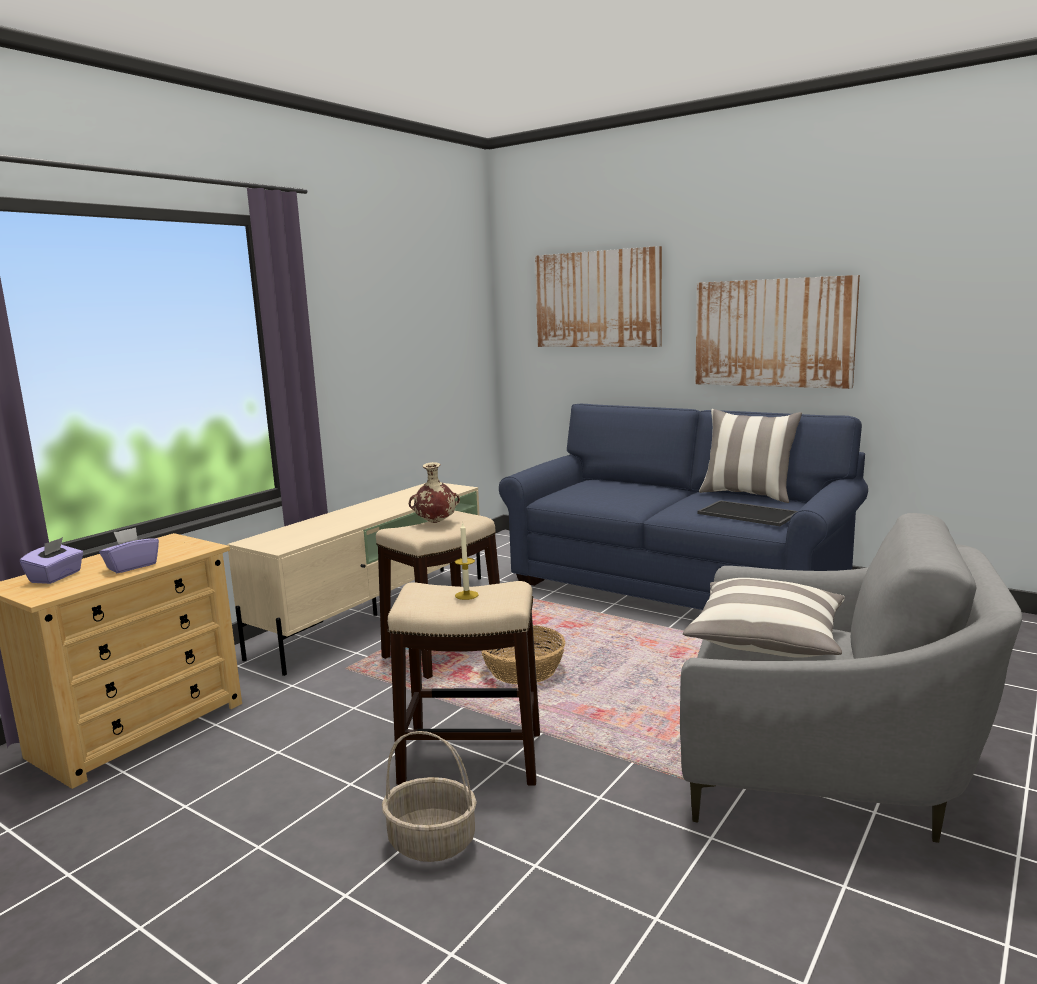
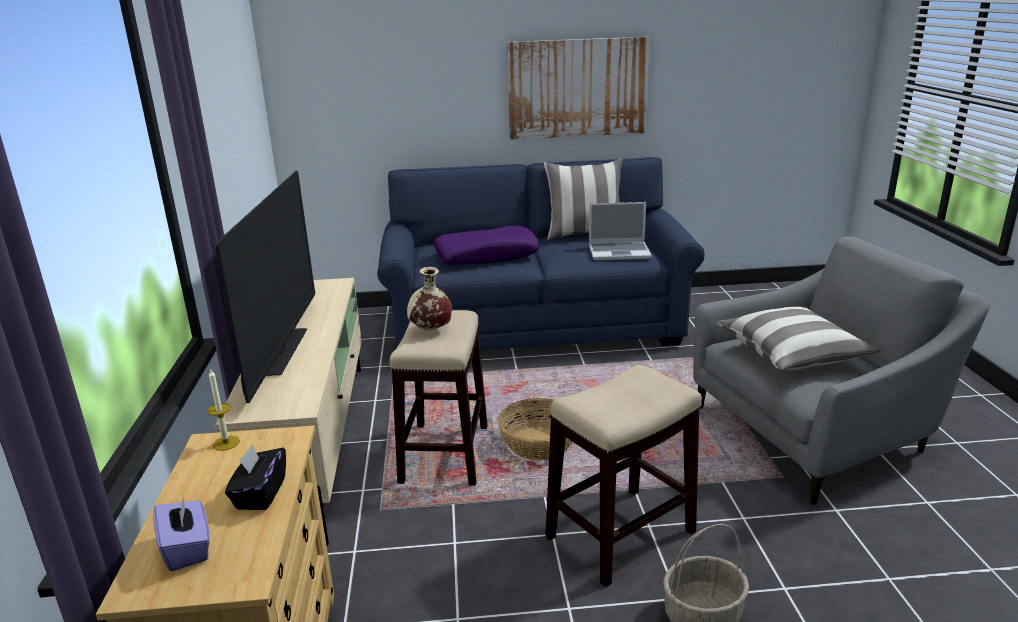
camera: 40 degrees left, 10 degrees up
(132, 566) = (260, 494): purple tissue box -> black tissue box
(340, 518) = (285, 352): none -> television
(466, 595) = (626, 393): candle -> candle (226, 443)
(597, 299) = (396, 58): picture -> none
(617, 494) = (486, 256): none -> purple pillow
(749, 513) = (620, 252): tray -> laptop

